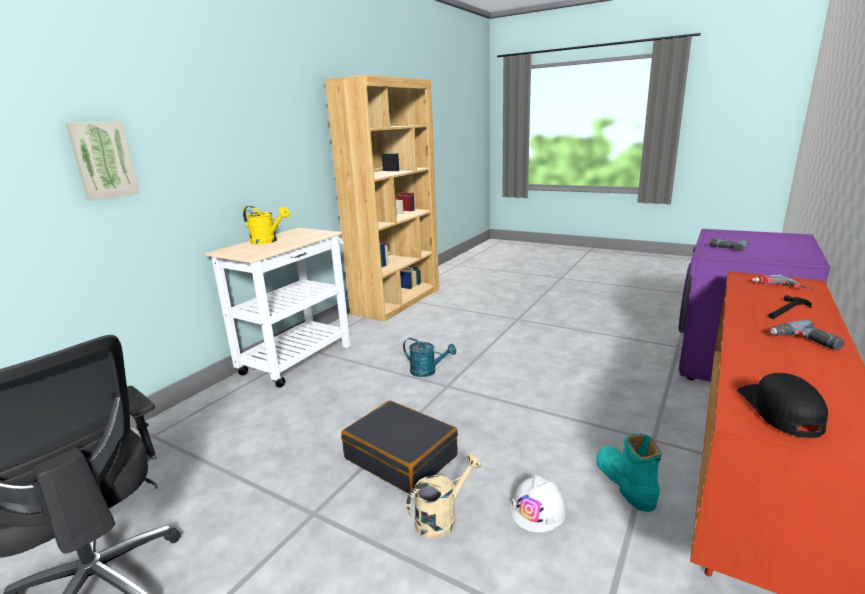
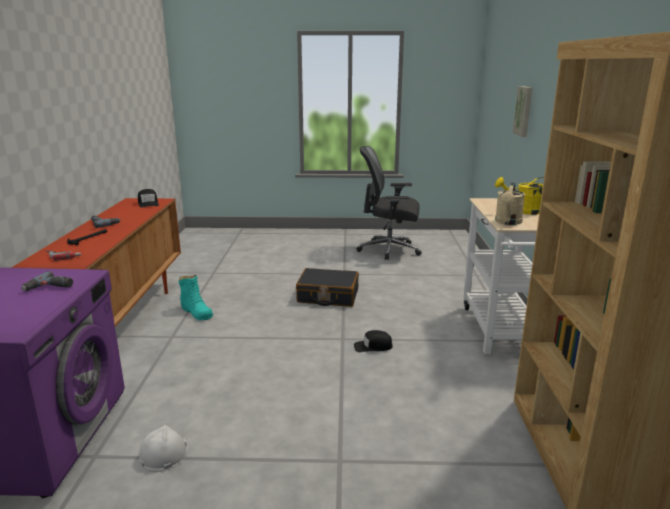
camera: 150 degrees right, 0 degrees up
(427, 371) = (373, 346): turquoise watering can -> black cap
(442, 518) = (286, 284): beige watering can -> beige watering can (508, 222)
(537, 509) = (242, 294): white hard hat -> white hard hat (164, 454)

